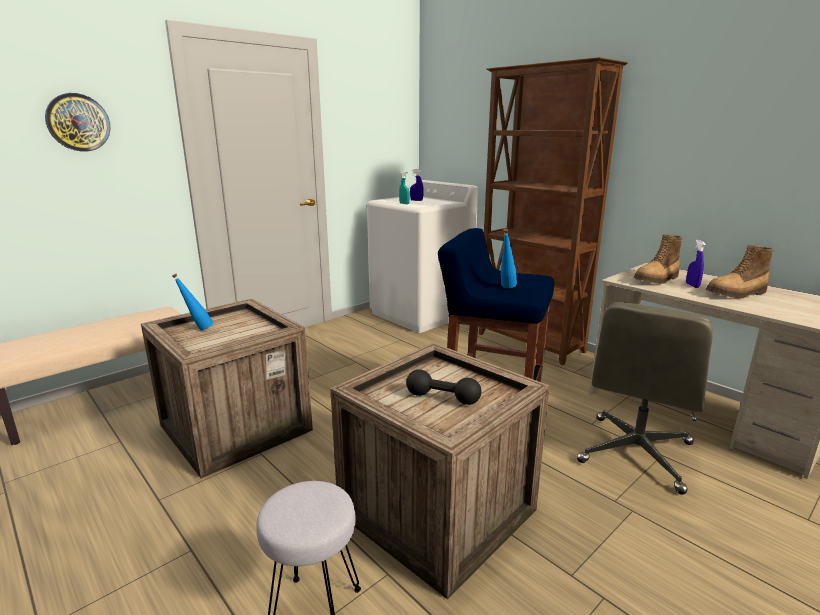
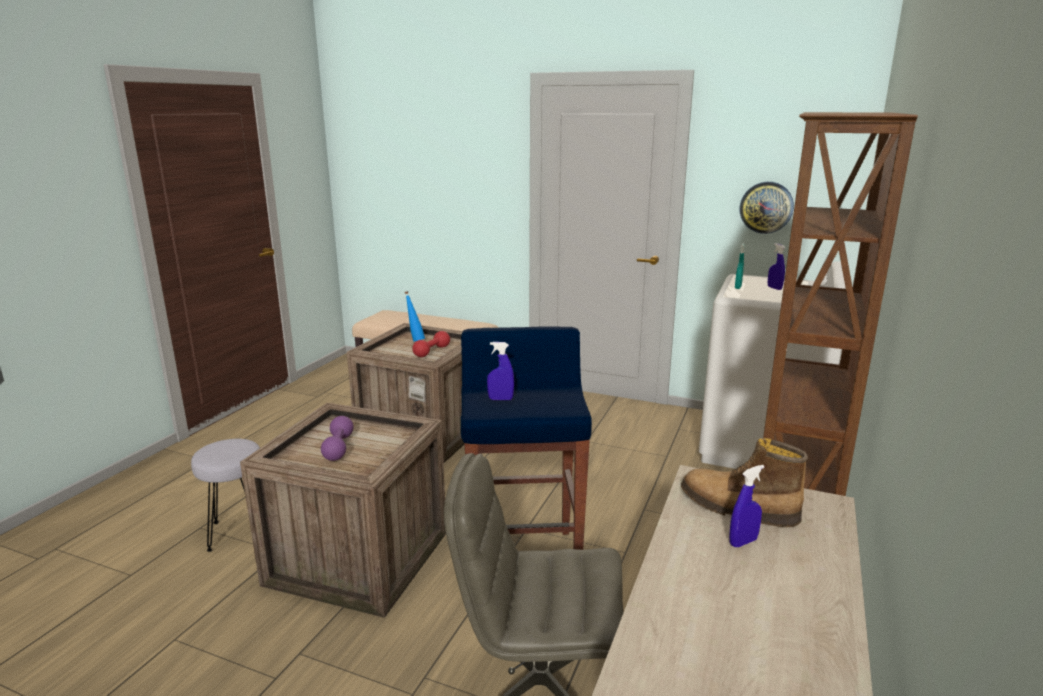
camera: 65 degrees right, 0 degrees up
(78, 122) = (456, 162): wall clock -> wall clock (766, 207)
(246, 327) = (432, 351): none -> red dumbbell
(442, 398) = (338, 448): black dumbbell -> purple dumbbell
(506, 289) = (500, 399): blue bottle -> blue spray bottle
(737, 294) = (740, 588): boot -> none

